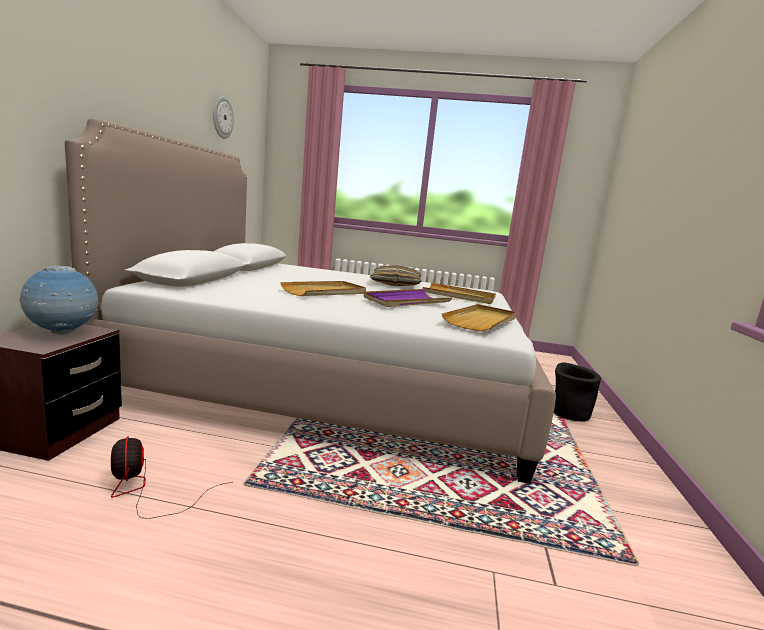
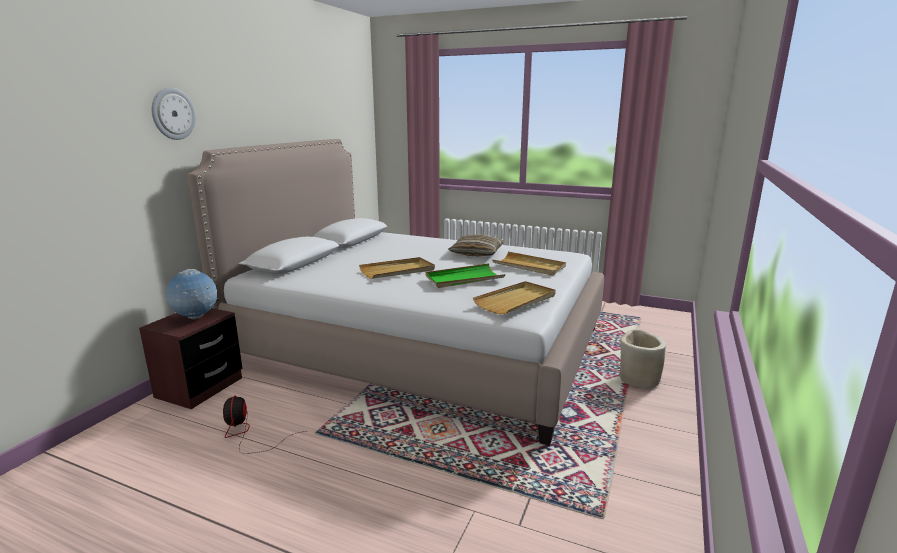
camera: 15 degrees right, 5 degrees up
(222, 117) = (324, 105): wall clock -> wall clock (173, 114)
(406, 301) = (464, 279): purple tray -> green tray
(568, 413) = (638, 379): black planter -> beige planter

